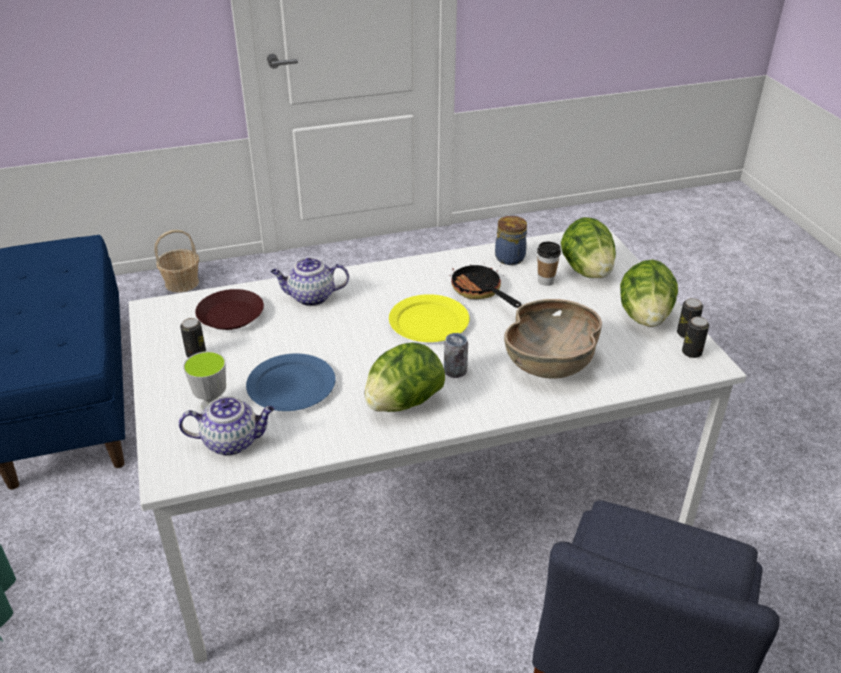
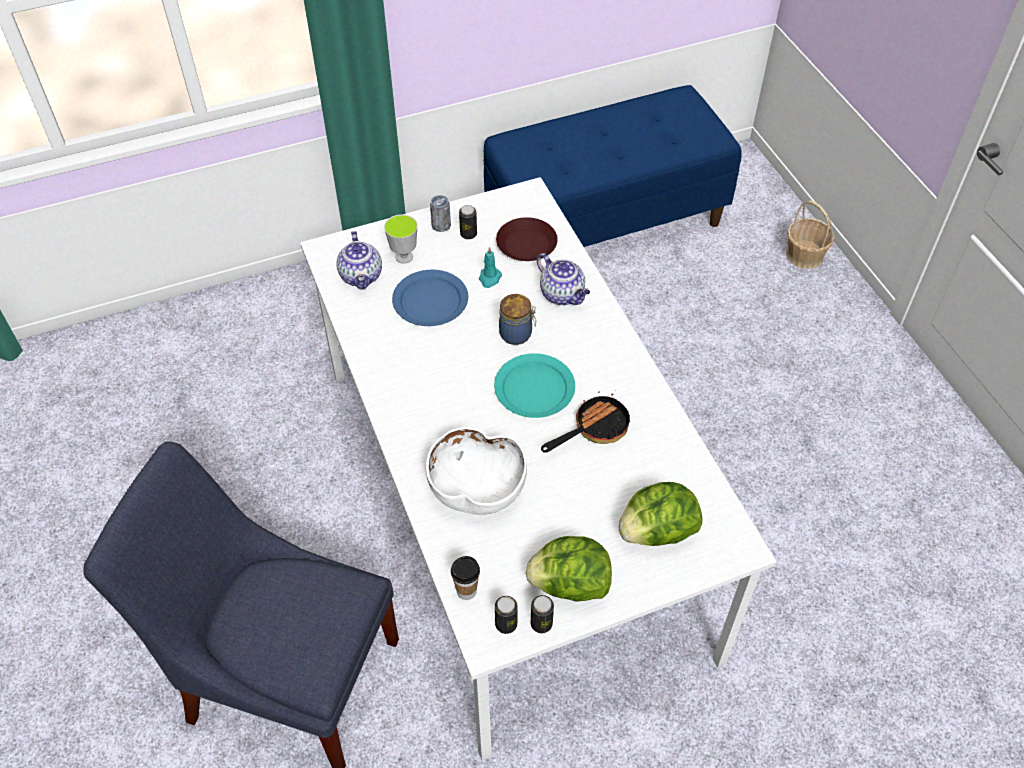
camera: 85 degrees right, 15 degrees up
(271, 342) = (489, 278): none -> turquoise candle
(311, 297) = (563, 295): teapot -> teapot turned 150 degrees clockwise
(403, 403) = (411, 378): lettuce -> none
(428, 322) = (534, 388): yellow plate -> turquoise plate
(455, 371) = (458, 413): can -> can (441, 226)
(510, 257) = (671, 455): jar -> jar (517, 334)
(545, 281) = (626, 489): cup -> cup (466, 591)
(550, 363) = (476, 490): brown bowl -> white bowl

